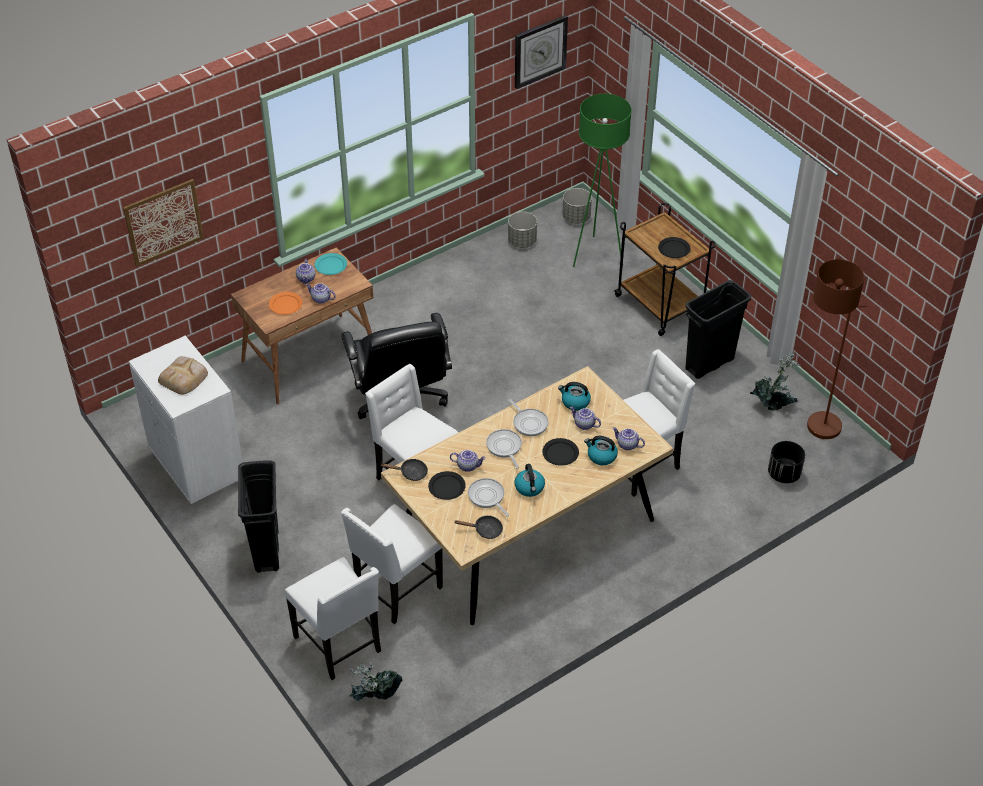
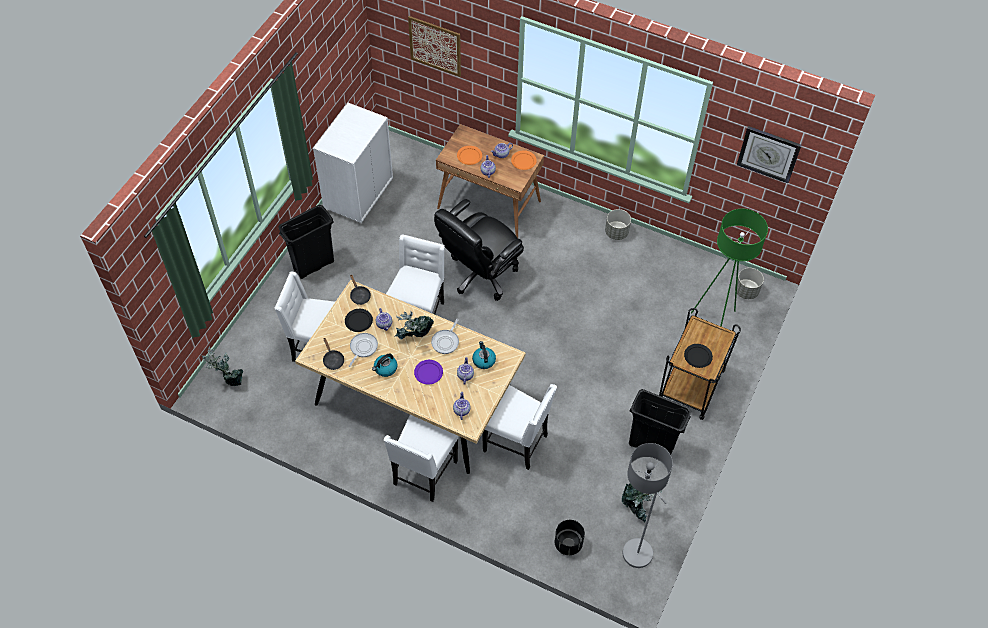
camera: 60 degrees right, 10 degrees up
(184, 378) = (350, 136): bread -> none
(330, 265) = (523, 161): turquoise plate -> orange plate
(340, 645) = (261, 340): white chair -> white chair (424, 474)
(504, 447) = (414, 337): frying pan -> potted plant
(522, 242) = (693, 269): grey planter -> grey planter (616, 232)
(560, 453) = (428, 373): black plate -> purple plate
(601, 456) = (440, 399): kettle -> none
(813, 427) = (631, 546): brown floor lamp -> grey floor lamp

